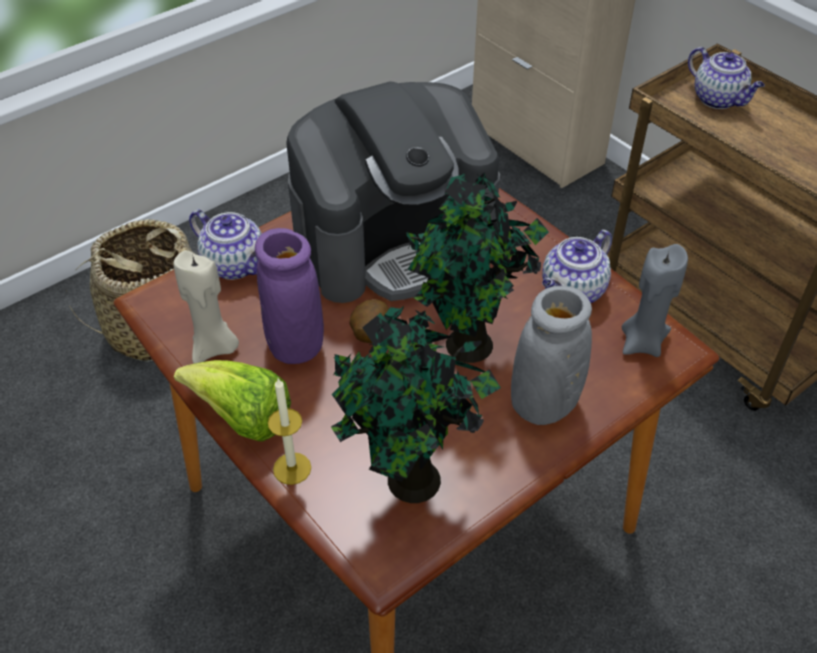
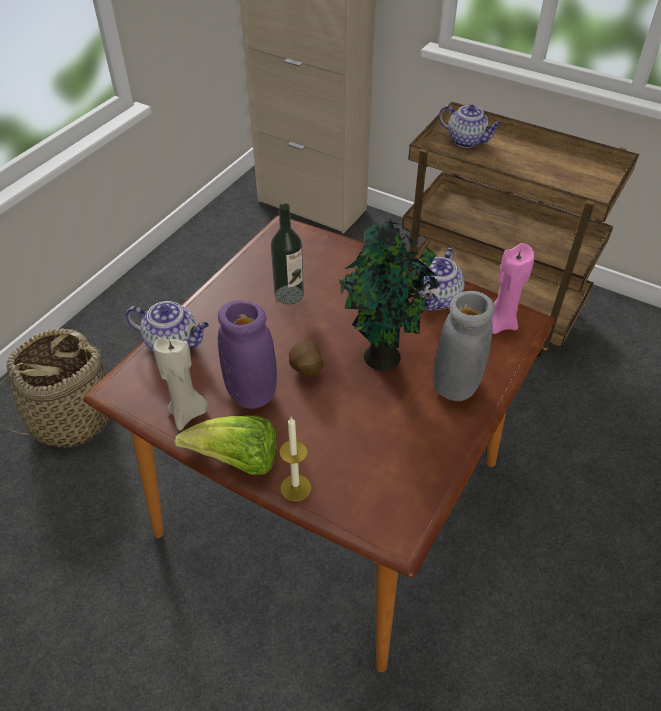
camera: 20 degrees left, 0 degrees up
(394, 241) = (289, 294): coffee machine -> bottle
(411, 484) = (391, 472): potted plant -> none
(642, 343) = (501, 322): grey candle -> pink candle

